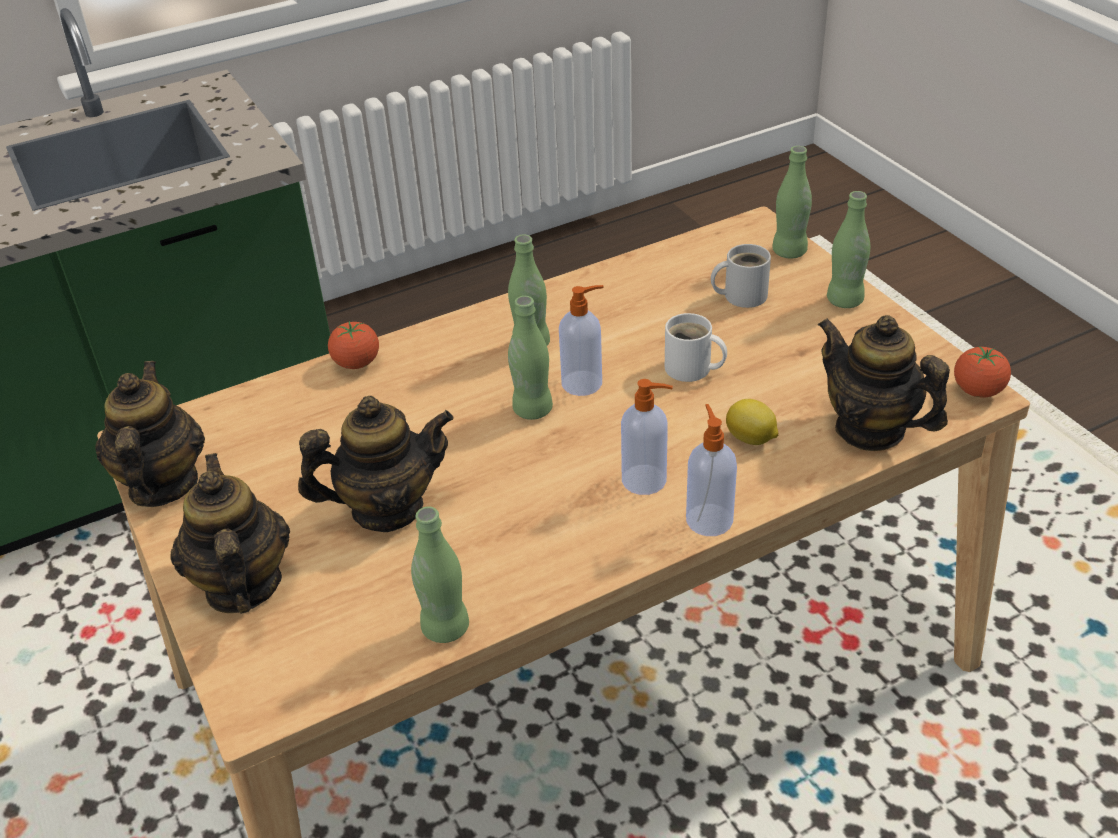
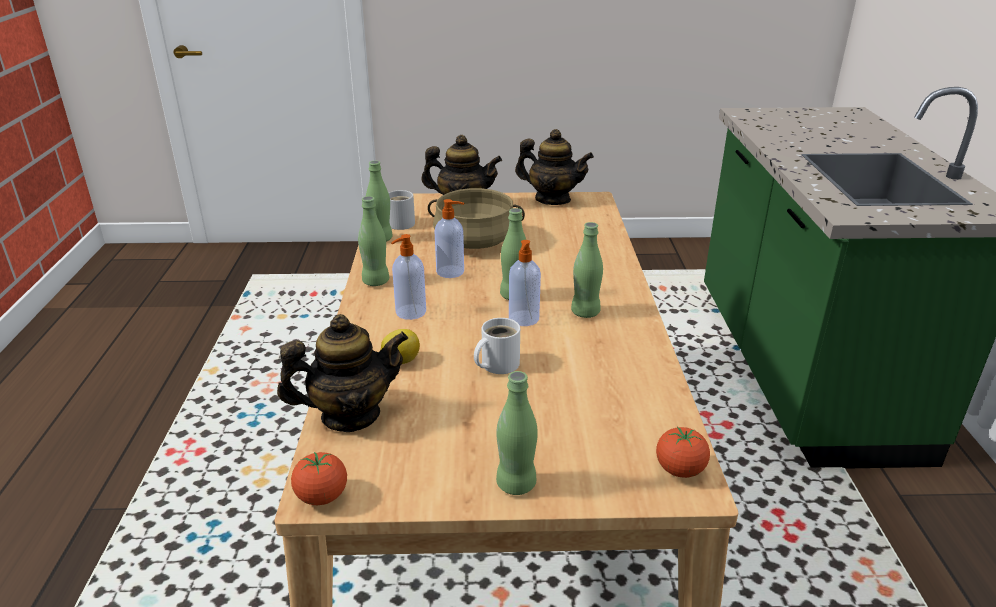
camera: 115 degrees right, 10 degrees down
(356, 363) = (614, 255): tomato -> tomato (680, 470)
(387, 508) = (475, 241): teapot -> beige cooking pot
(708, 519) = (355, 321): soap dispenser -> soap dispenser (451, 272)
(741, 295) = (574, 425): white mug -> white mug (403, 223)
(789, 252) = (627, 487): green bottle -> green bottle (376, 281)

